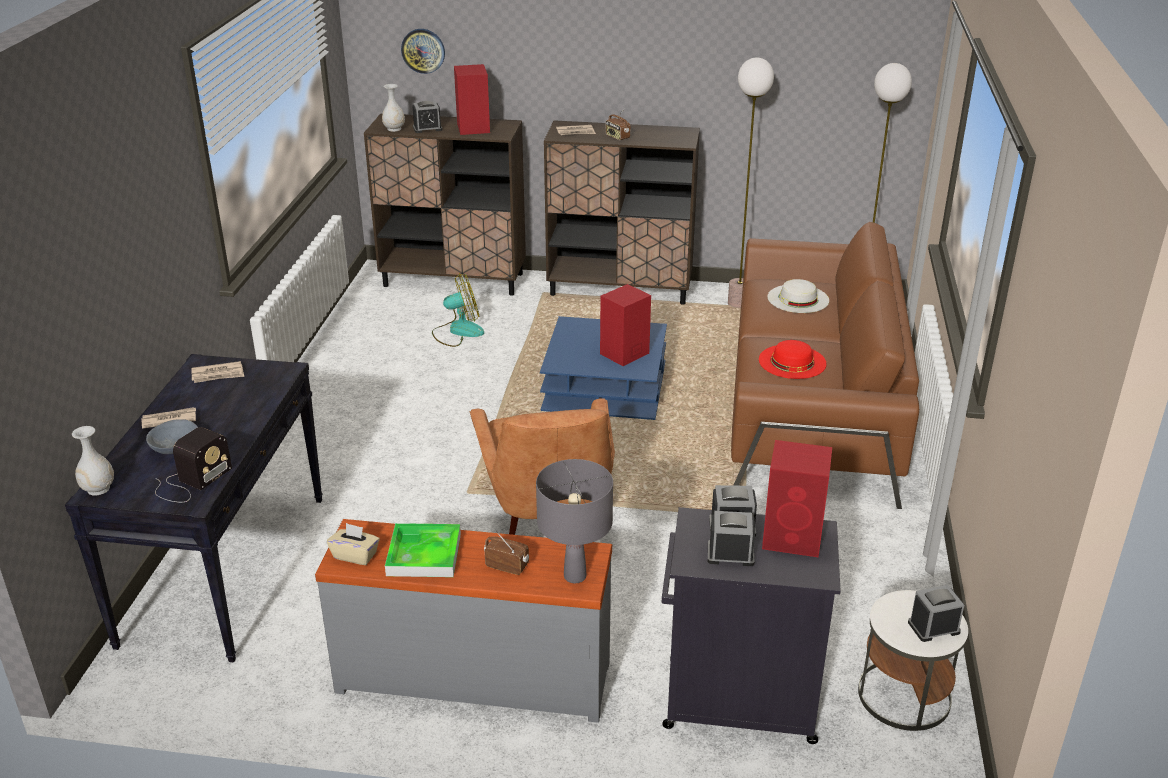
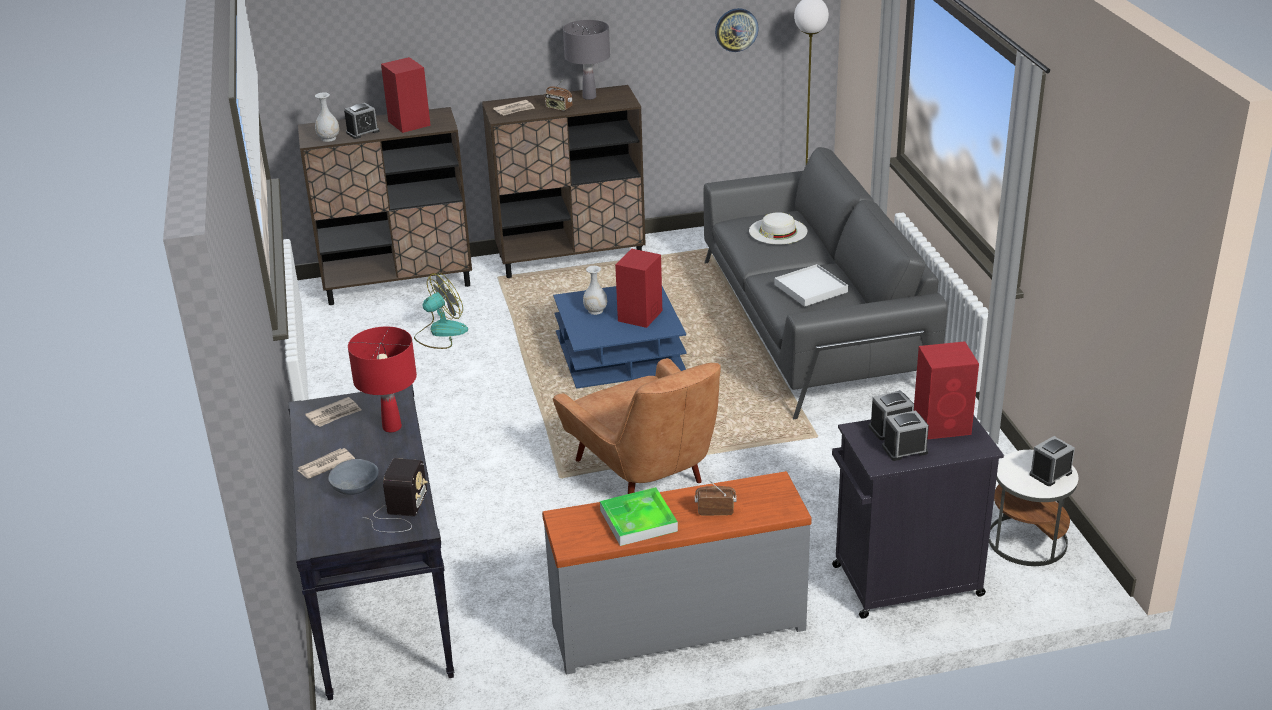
camera: 20 degrees left, 0 degrees up
(98, 488) = (316, 539): white vase -> white vase (595, 310)
(256, 399) = (392, 427): none -> red table lamp
(355, 555) = (579, 537): beige tissue box -> none
(423, 50) = (338, 52): wall clock -> wall clock (736, 29)
(575, 576) = (776, 503): grey table lamp -> grey table lamp (589, 97)
(738, 303) = (691, 248): floor lamp -> none
(792, 361) = (810, 288): red hat -> white tray
(812, 403) = (813, 325): brown sofa -> grey sofa

